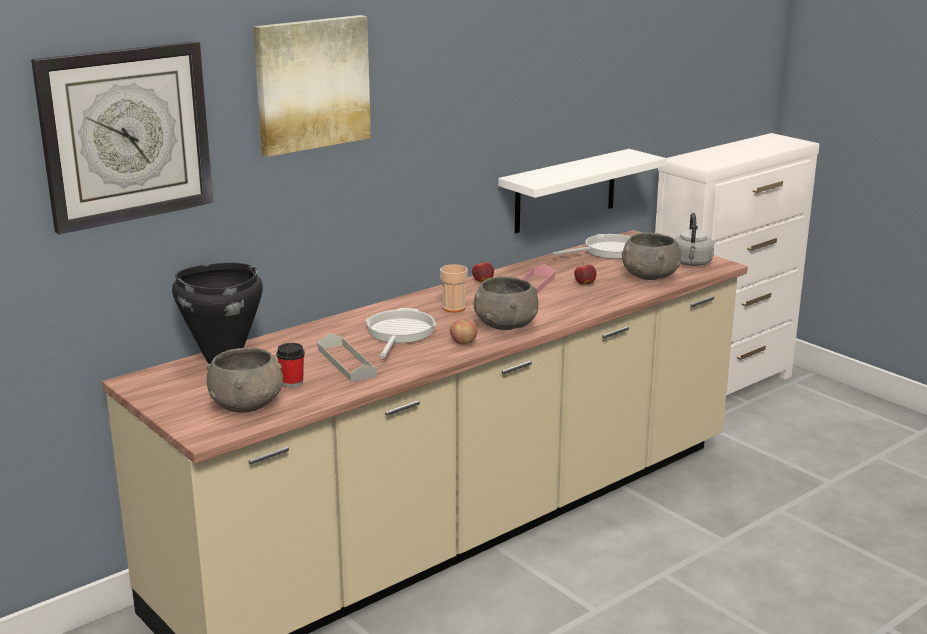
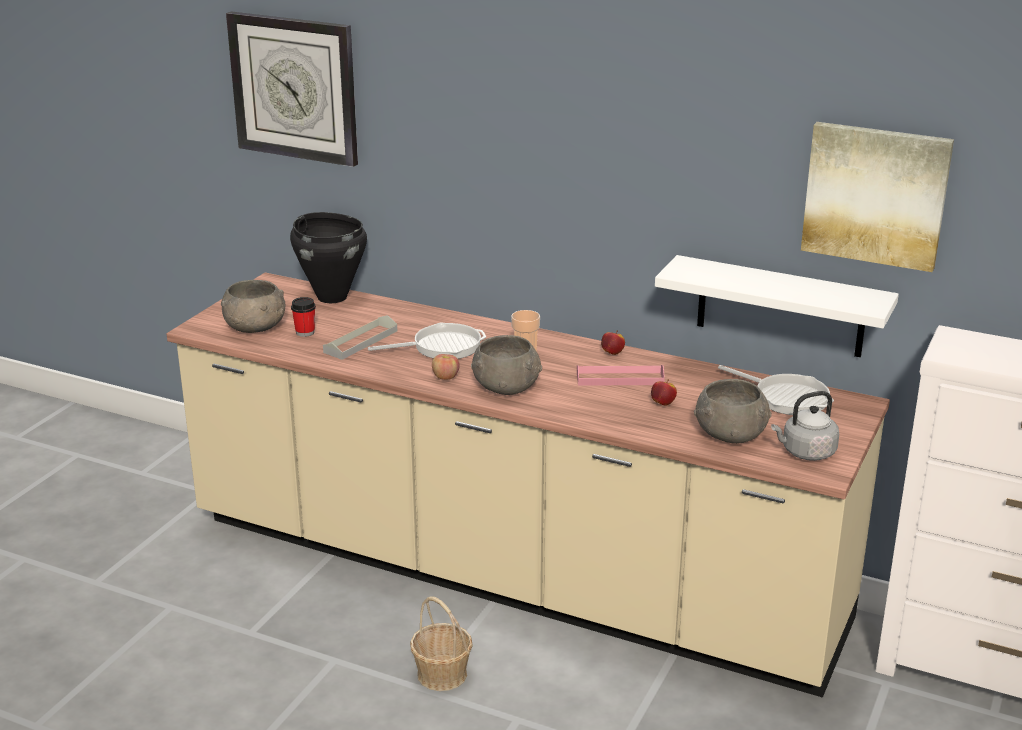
camera: 65 degrees right, 5 degrees up
(311, 84) = (455, 90): picture -> picture (875, 195)
(582, 596) = (442, 674): none -> basket

